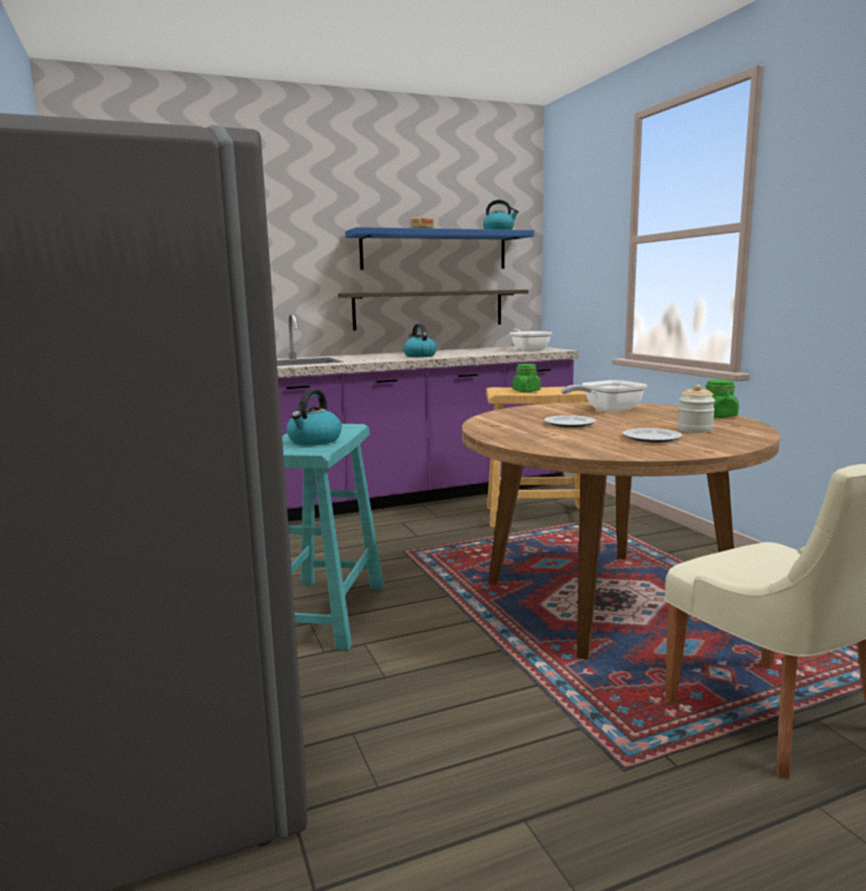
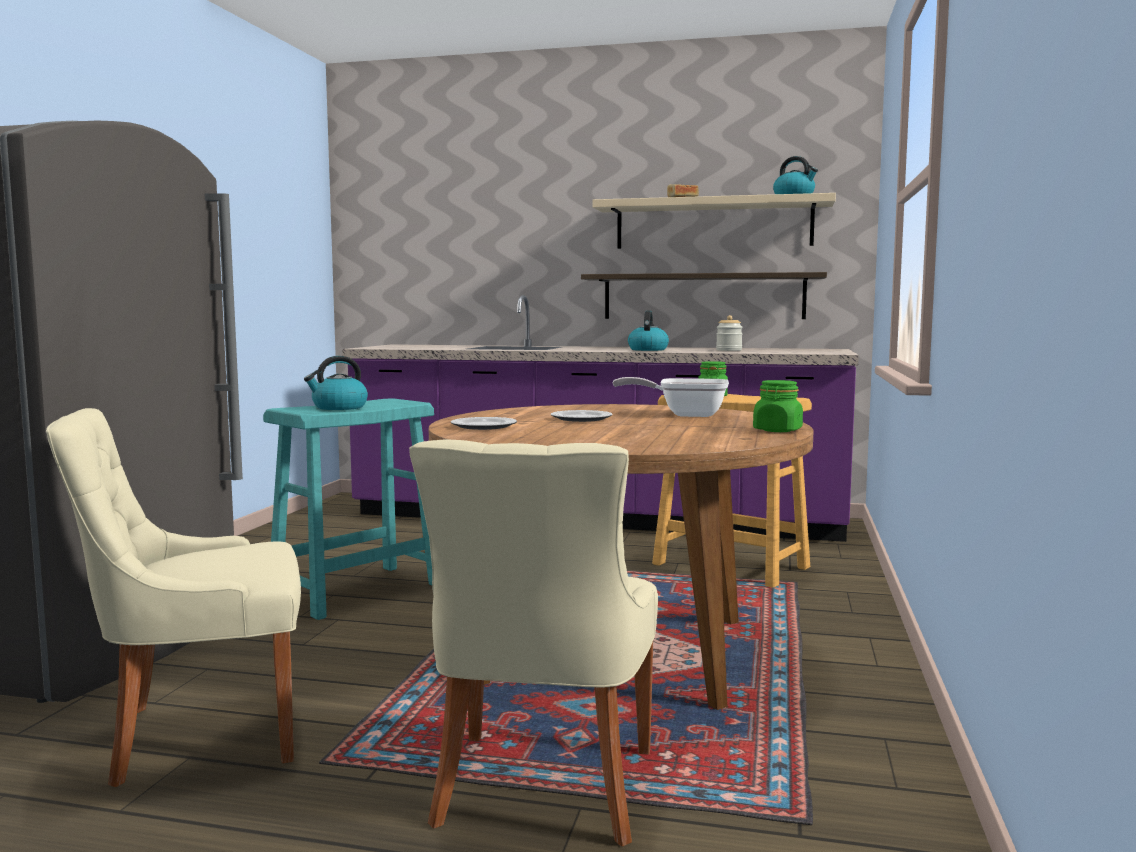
camera: 35 degrees right, 5 degrees down
(434, 250) = (713, 224): blue shelf -> beige shelf
(484, 795) = (198, 734): none -> beige chair
(528, 350) = (801, 351): frying pan -> none
(652, 438) = (590, 435): plate -> plate (484, 426)
(695, 430) = (674, 435): jar -> jar (729, 350)

